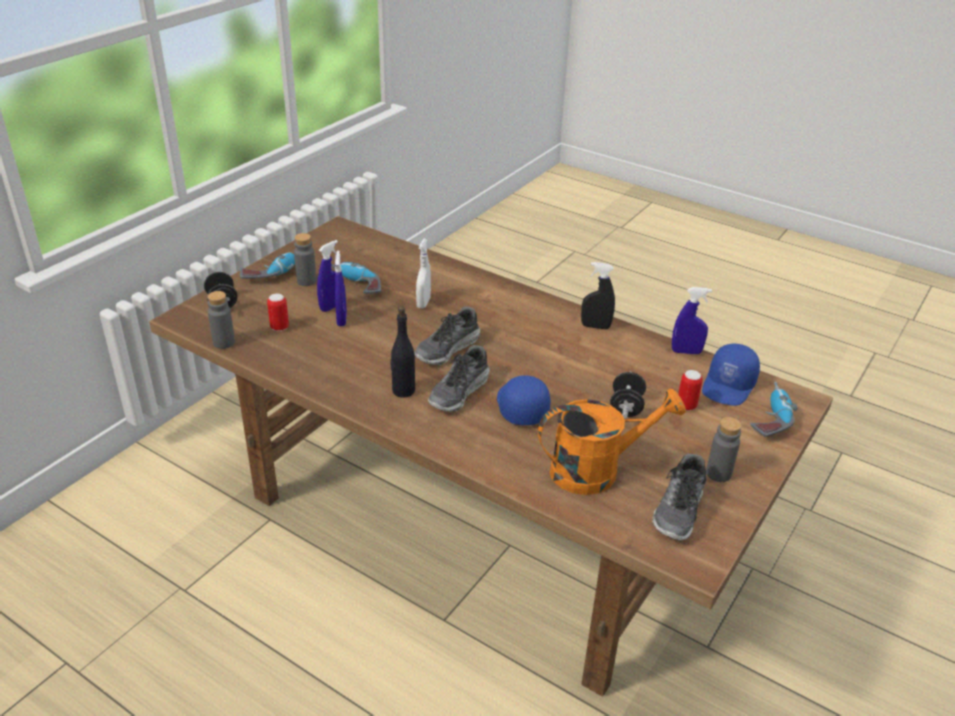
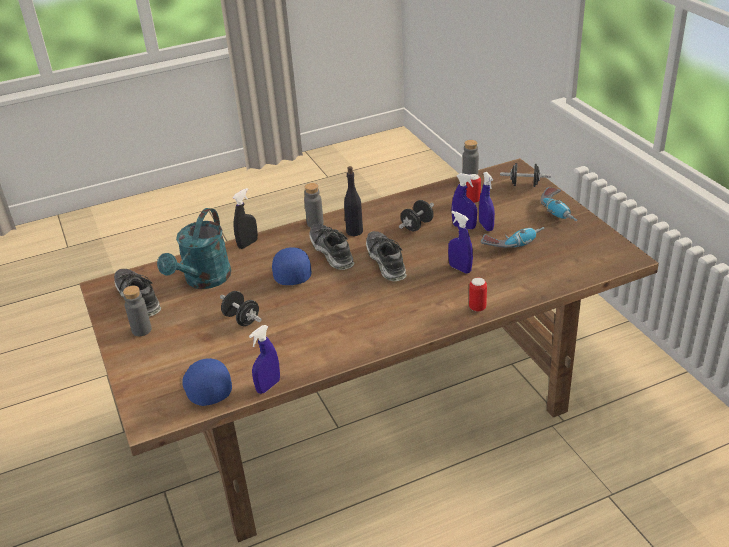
camera: 125 degrees right, 0 degrees up
(306, 281) = (535, 223): grey bottle -> grey bottle (315, 223)
(360, 350) = (417, 226): none -> black dumbbell
(423, 303) = (460, 269): white spray bottle -> blue spray bottle
(520, 407) = (291, 272): blue cap -> blue cap turned 120 degrees counterclockwise
(595, 326) = (350, 348): black spray bottle -> black spray bottle (248, 244)
(596, 470) = (204, 281): orange watering can -> turquoise watering can
(686, 406) = (211, 350): can -> can (477, 308)
(769, 417) = (153, 388): power drill -> none

